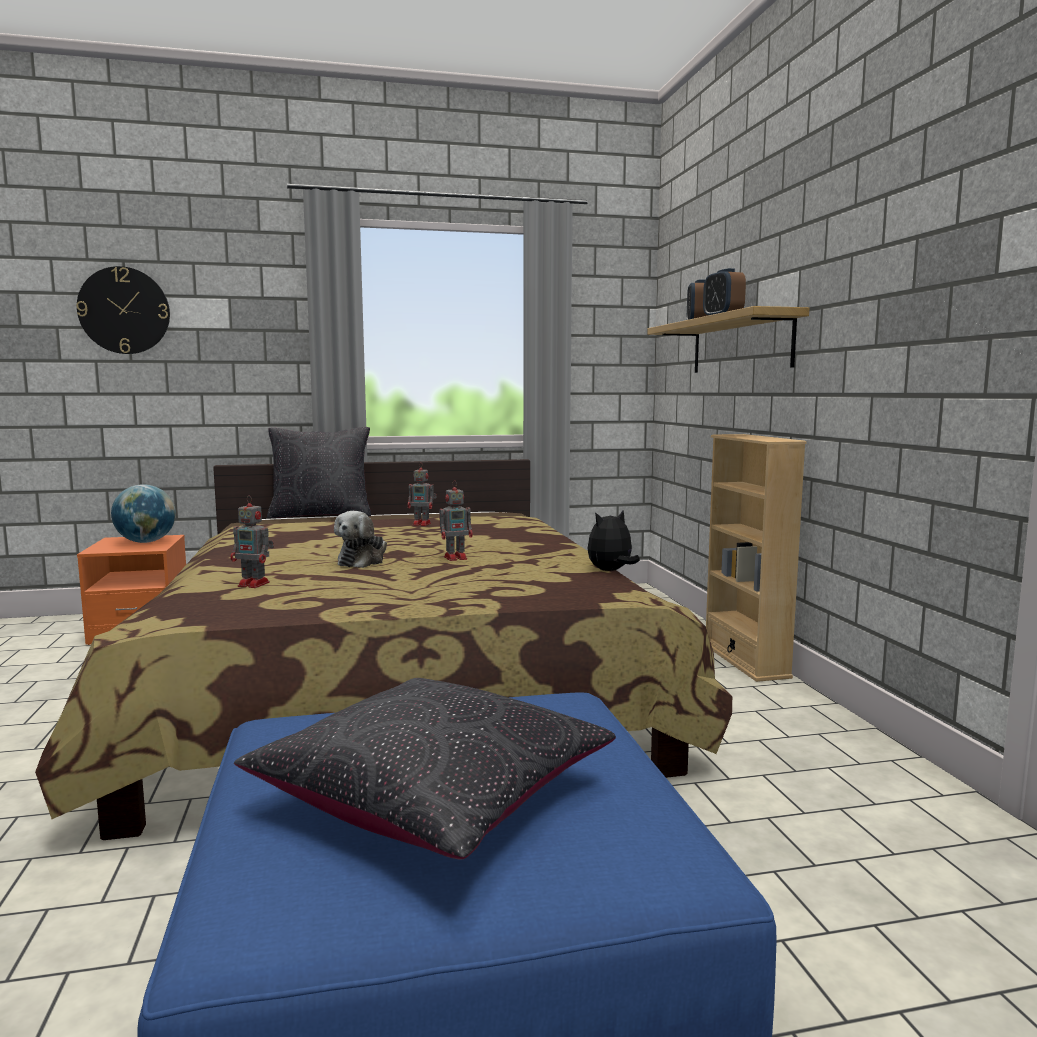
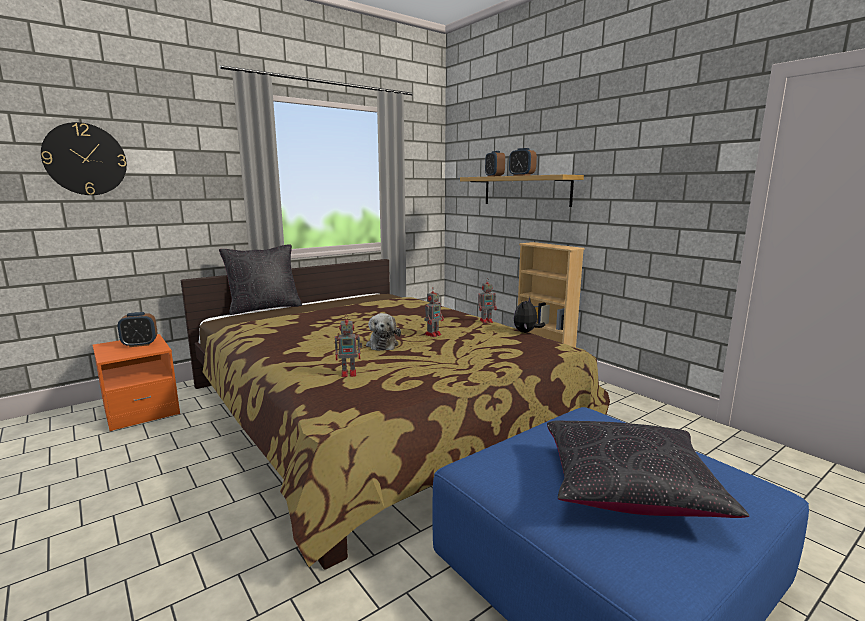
camera: 25 degrees left, 5 degrees up
(146, 542) = (140, 344): globe -> alarm clock
(423, 524) = (361, 310): toy robot -> toy robot (487, 321)

